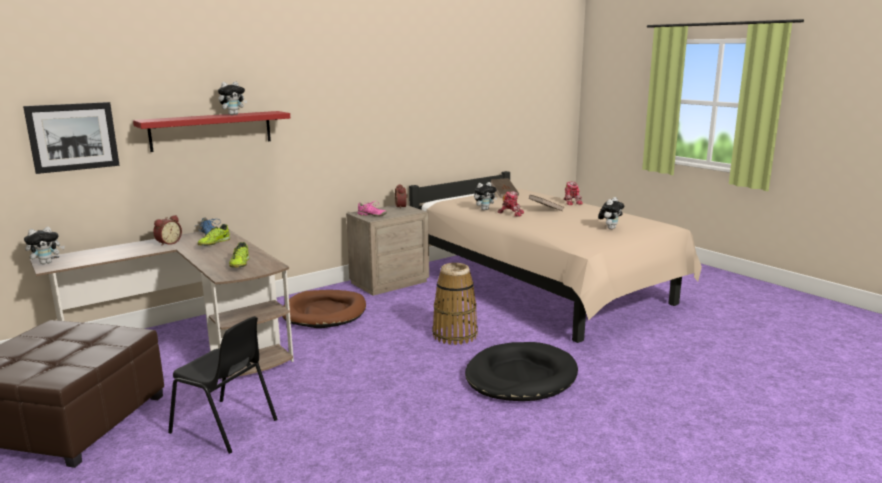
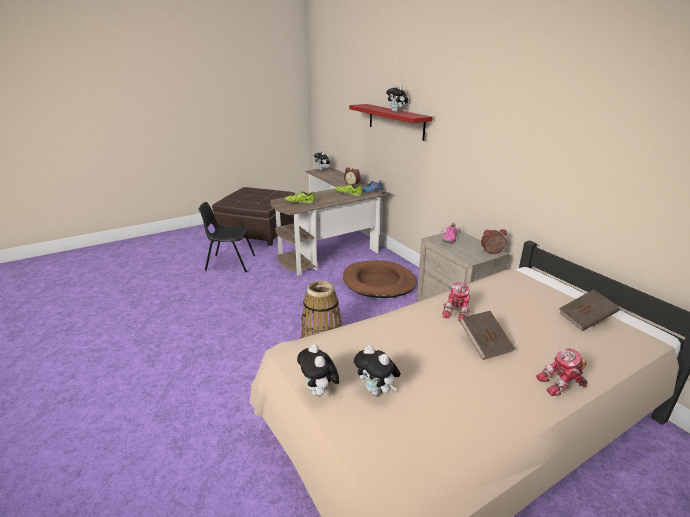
camera: 95 degrees right, 10 degrees up
(73, 137) = (348, 108): picture -> none
(225, 426) = (229, 263): black chair -> black chair turned 60 degrees clockwise
(484, 209) = (480, 296): plush toy -> plush toy (319, 392)
(520, 377) = (227, 374): black dog bed -> none

